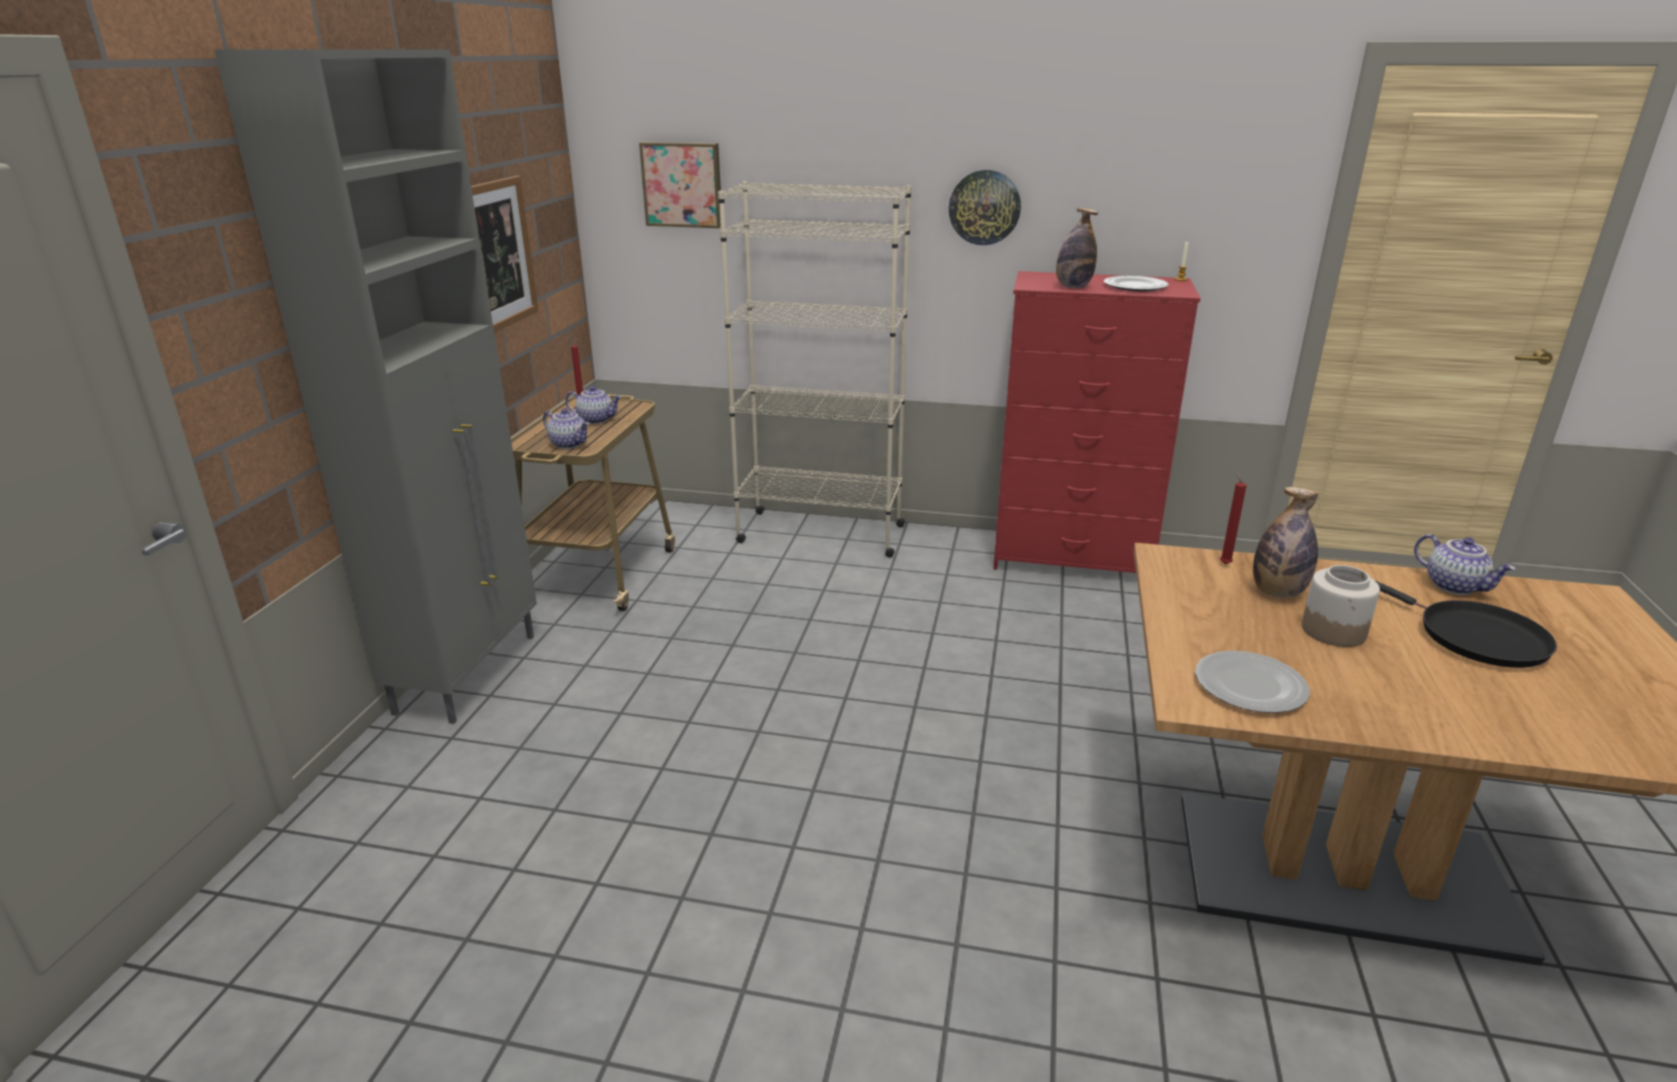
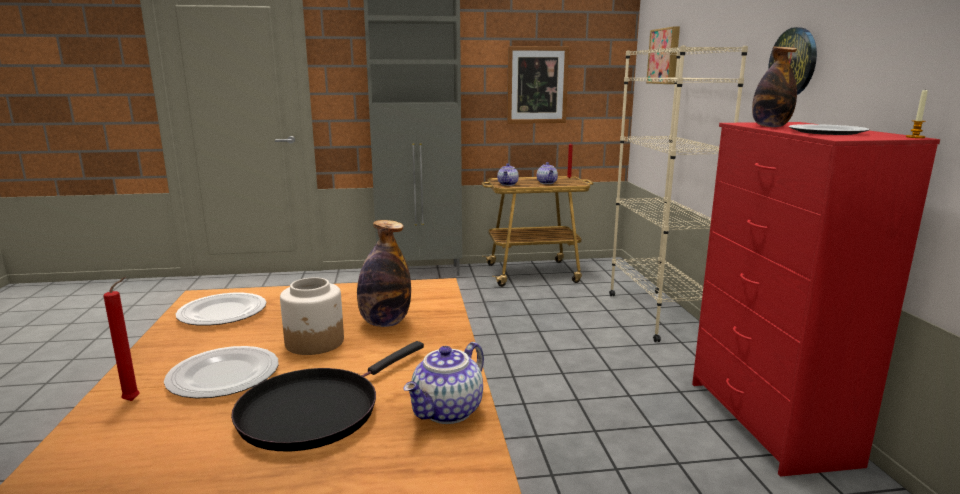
camera: 70 degrees right, 10 degrees down
(1224, 563) = (433, 304): red candle -> red candle (134, 400)
(1424, 680) = (224, 376): none -> plate

